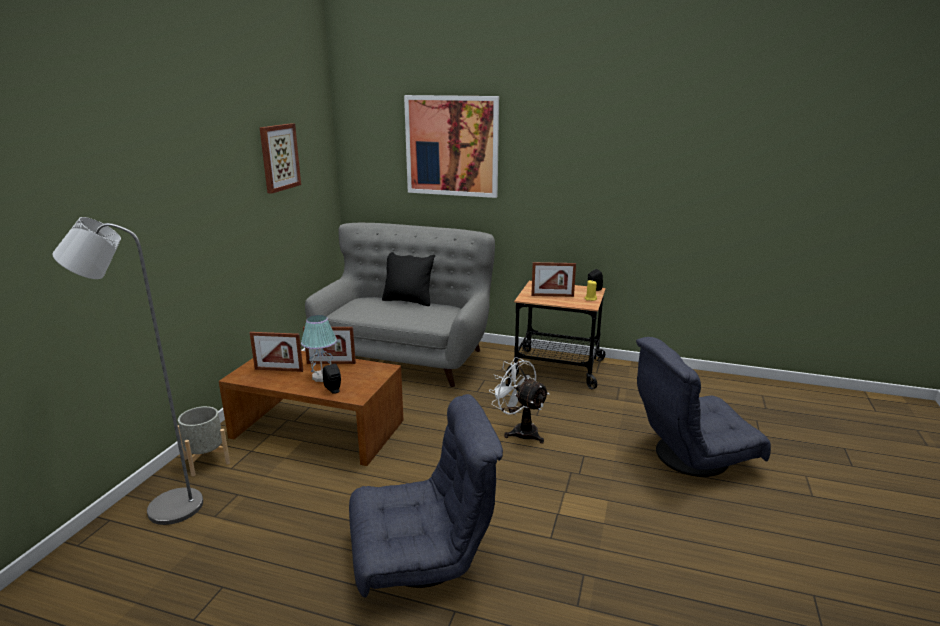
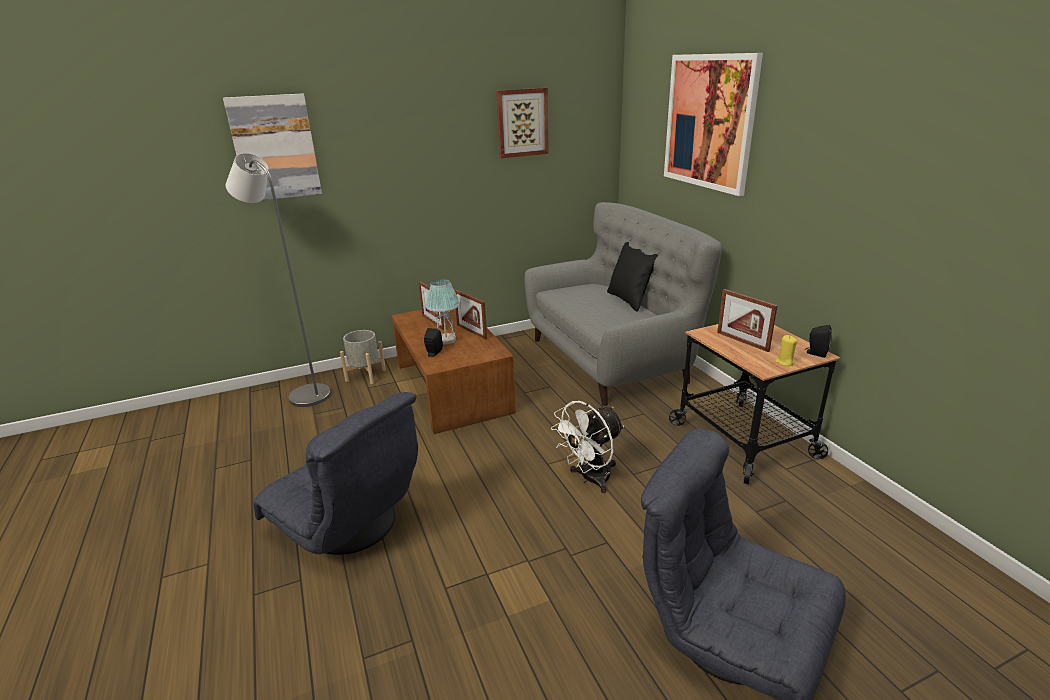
camera: 50 degrees right, 5 degrees up
(77, 208) = (275, 148): none -> picture
(520, 431) = (590, 479): white fan -> white fan turned 135 degrees counterclockwise

